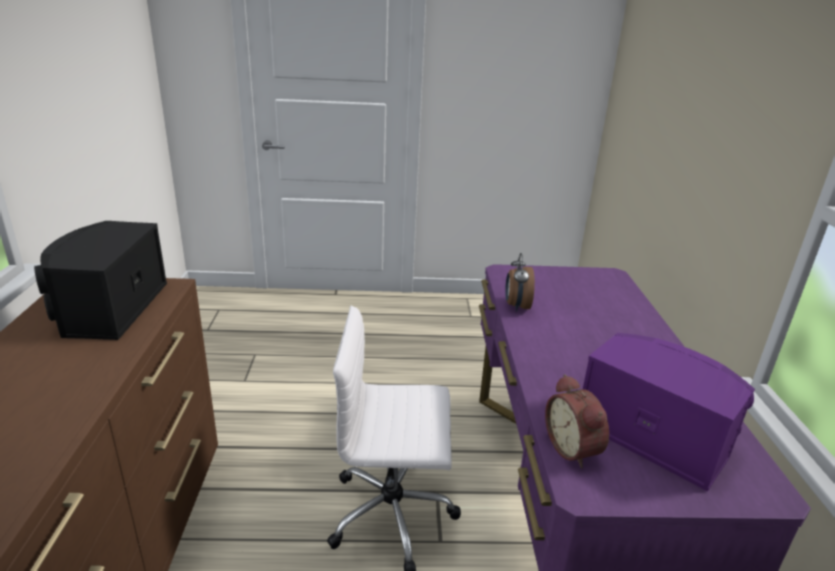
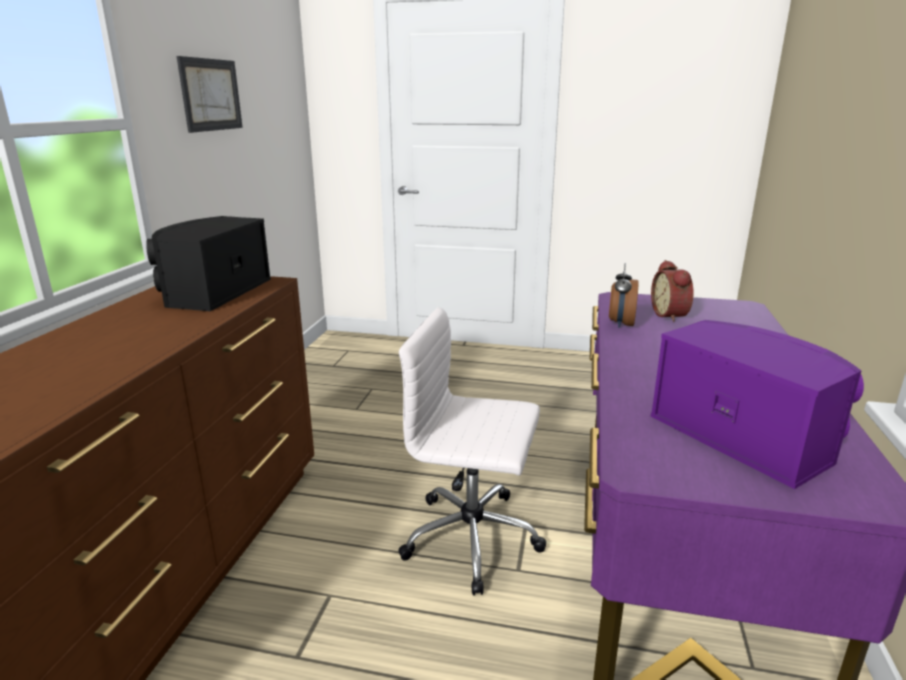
camera: 15 degrees right, 5 degrees down
(60, 64) = (210, 95): none -> picture
(574, 448) = (640, 437): alarm clock -> alarm clock (671, 315)

